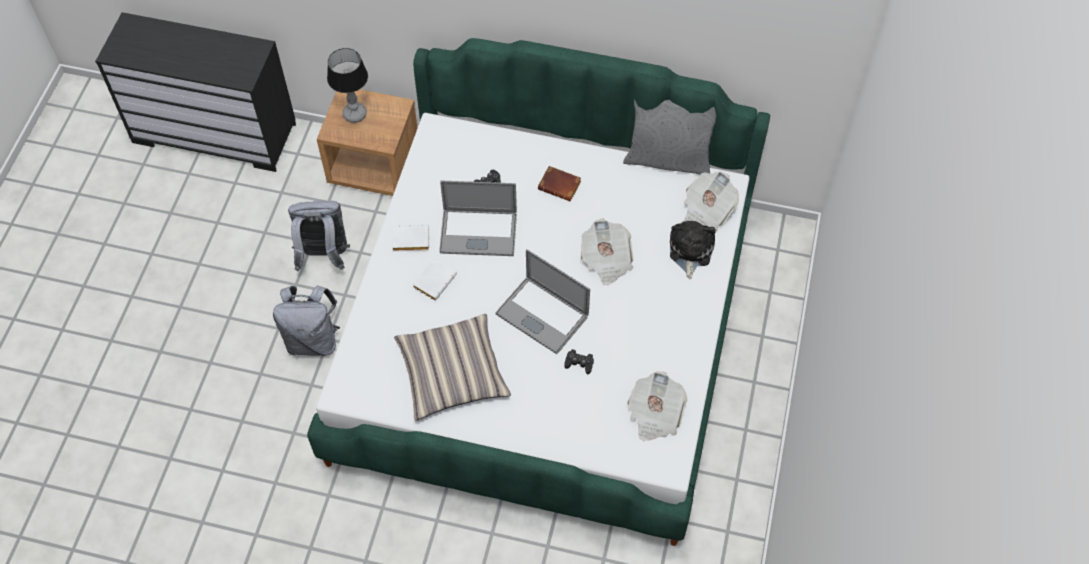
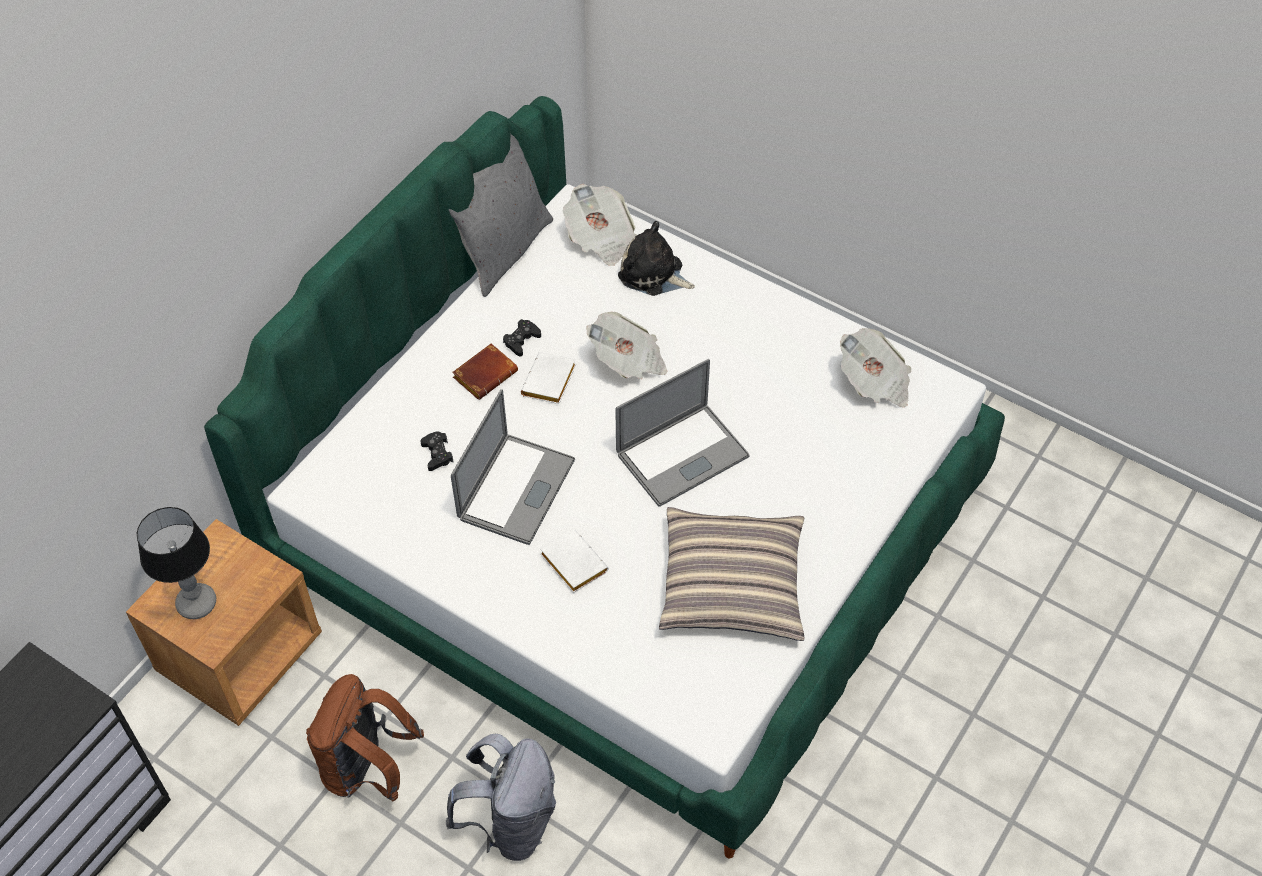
camera: 70 degrees left, 5 degrees down
(323, 256) = (367, 769): grey backpack -> brown backpack
(409, 241) = (490, 576): white book -> white book (550, 383)
(579, 363) = (772, 437): black game controller -> black game controller (521, 340)

